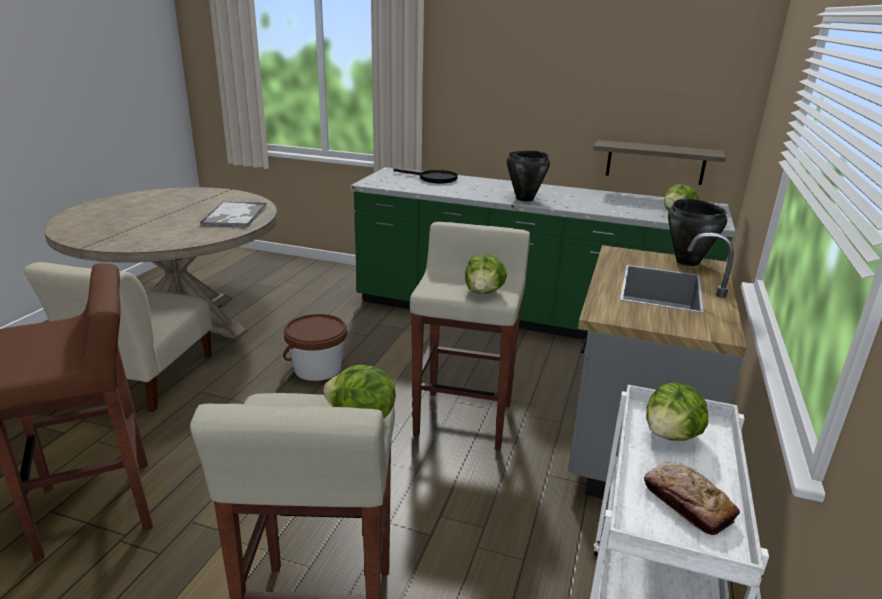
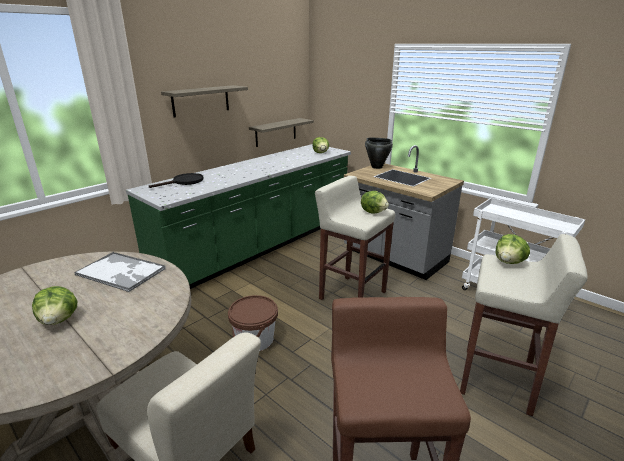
camera: 65 degrees left, 0 degrees up
(520, 84) = (201, 100): none -> shelf
(524, 199) = (262, 171): black cooking pot -> none
(671, 435) = (502, 214): lettuce -> lettuce (59, 320)
(687, 503) = (544, 223): bread -> none

